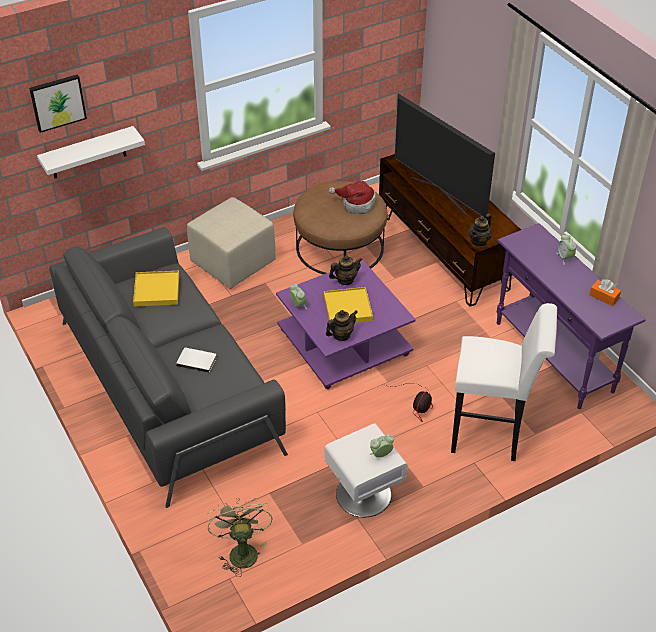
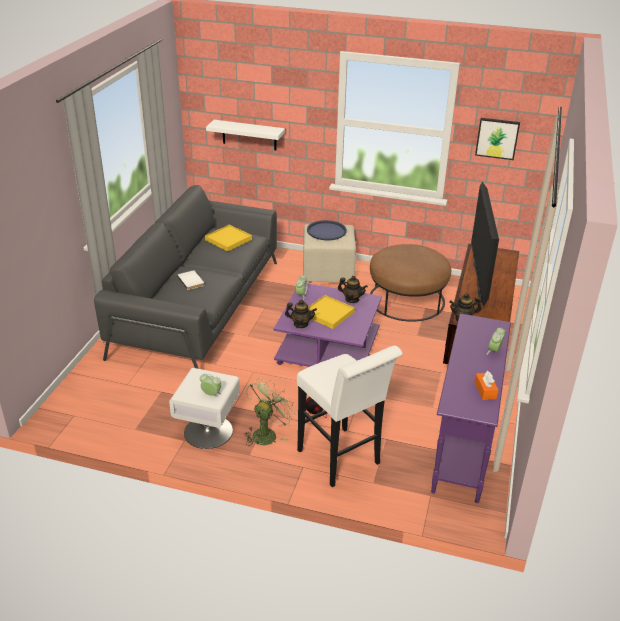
camera: 45 degrees right, 10 degrees down
(57, 102) = (233, 84): picture -> picture (497, 138)
(224, 219) = (326, 231): none -> blue tray
(241, 551) = (101, 407): green fan -> green fan (266, 433)
(356, 204) = (421, 264): hat -> none

